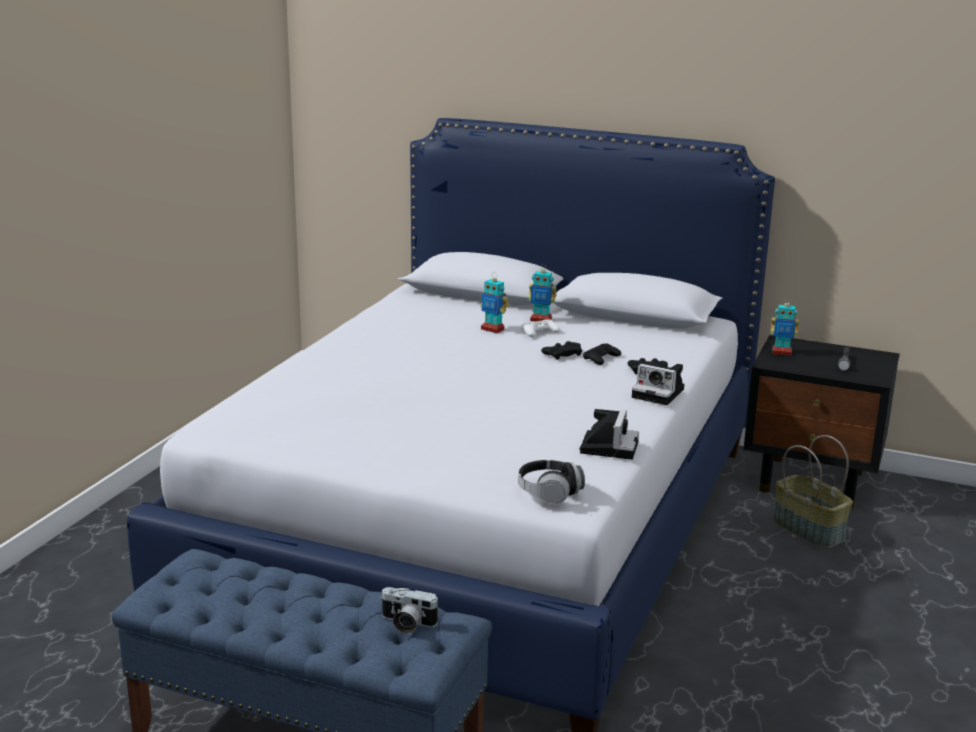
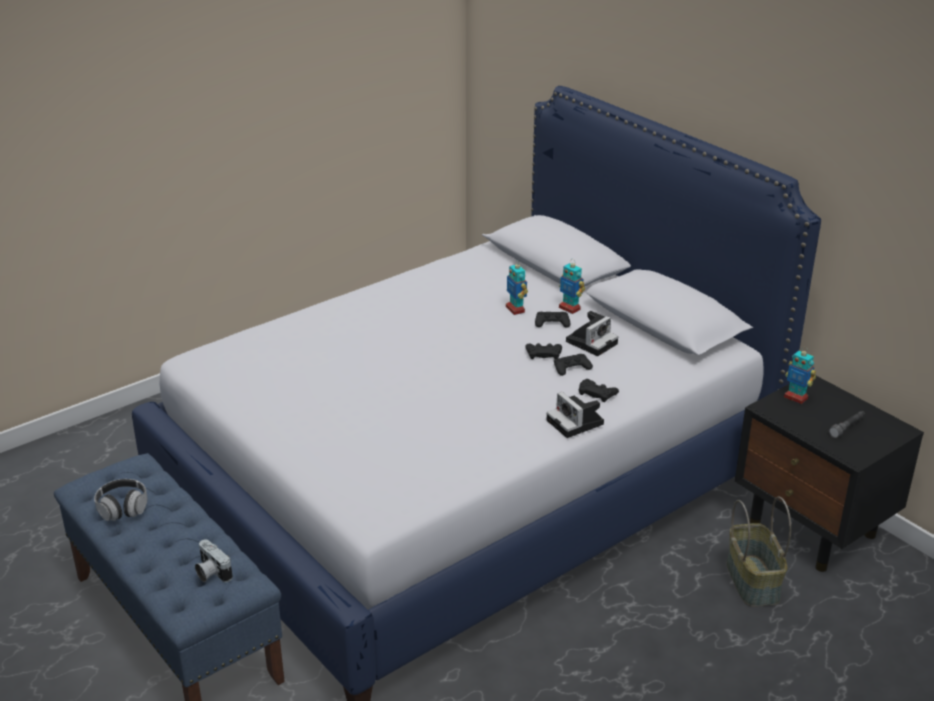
camera: 30 degrees right, 10 degrees up
(539, 332) = (552, 323): white game controller -> black game controller
(549, 493) = (365, 500): headphones -> headphones (123, 508)
(608, 446) = (465, 468): camera -> camera (592, 341)

